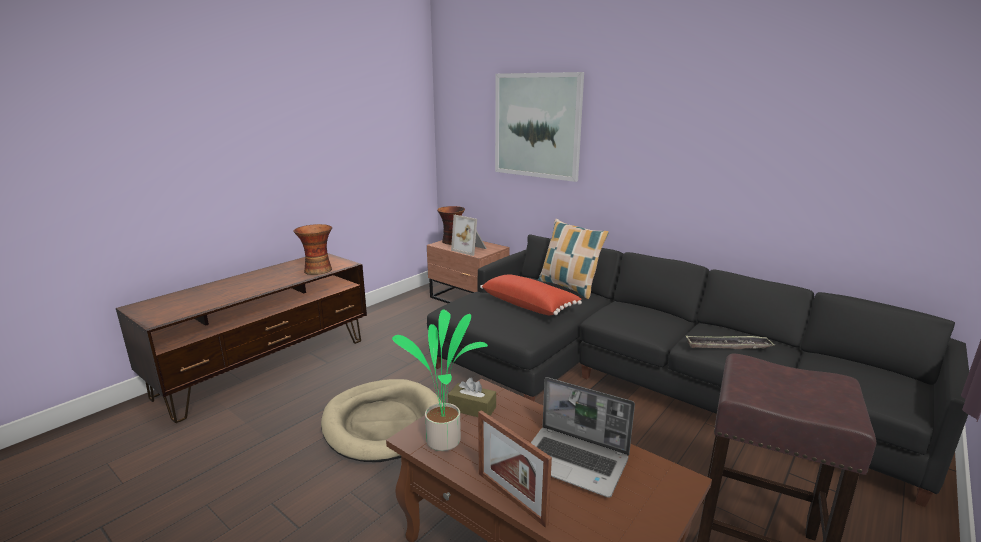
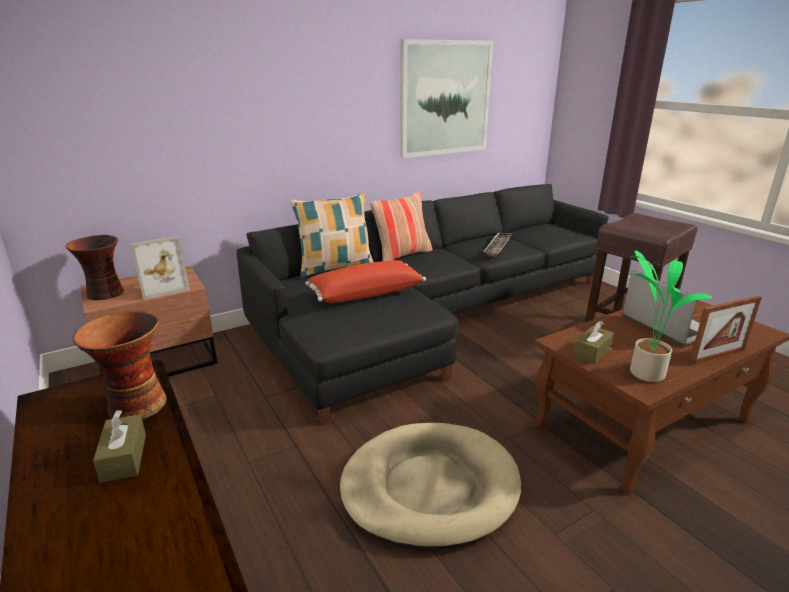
camera: 70 degrees left, 5 degrees up
(278, 278) = (124, 457): none -> brown tissue box
(537, 126) = (204, 89): picture -> picture (445, 98)
(575, 462) = (666, 325): laptop -> laptop turned 75 degrees counterclockwise
(636, 305) = (402, 254): none -> pillow

